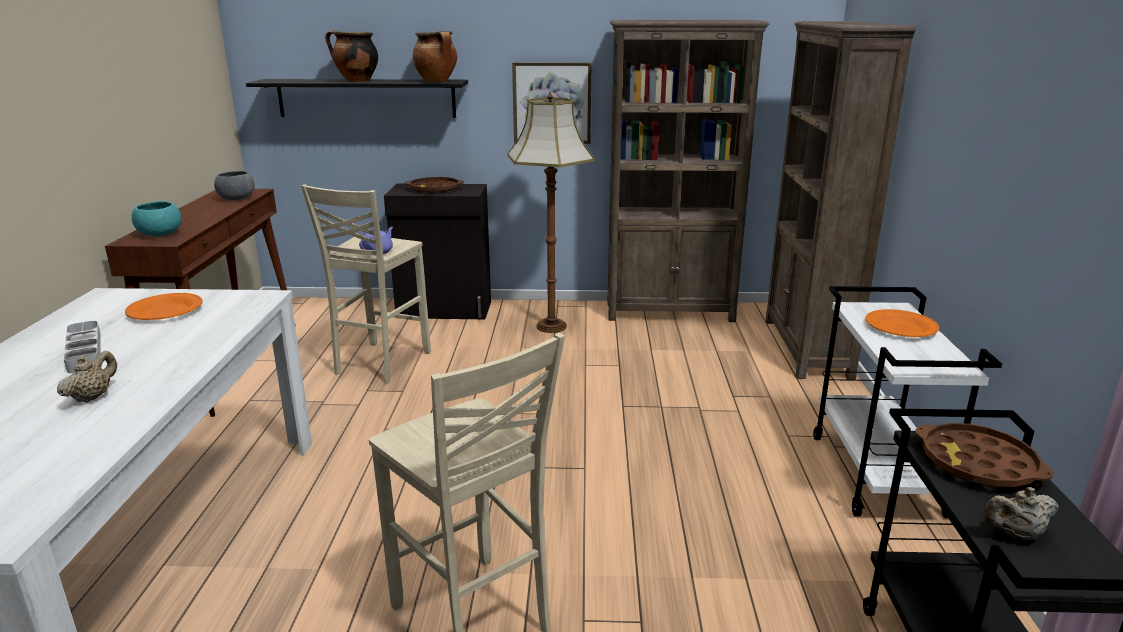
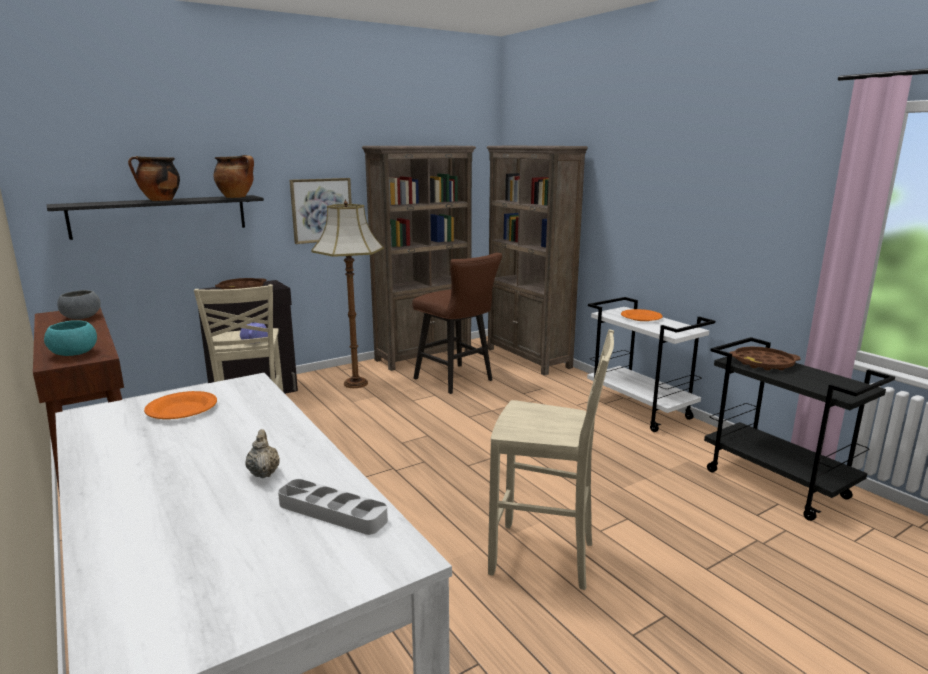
camera: 35 degrees left, 5 degrees down
(84, 351) = (174, 451): grey tray -> grey tray (332, 512)
(670, 354) = (457, 380): none -> brown stool
(1015, 534) = (815, 383): beige teapot -> none

